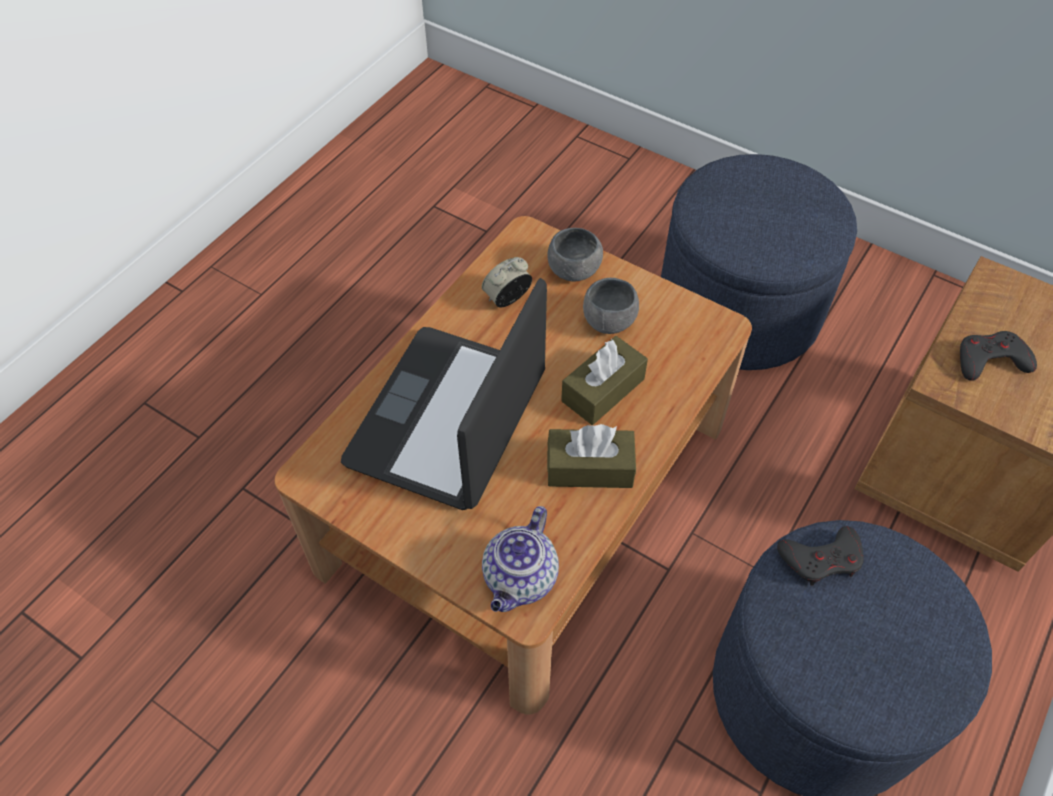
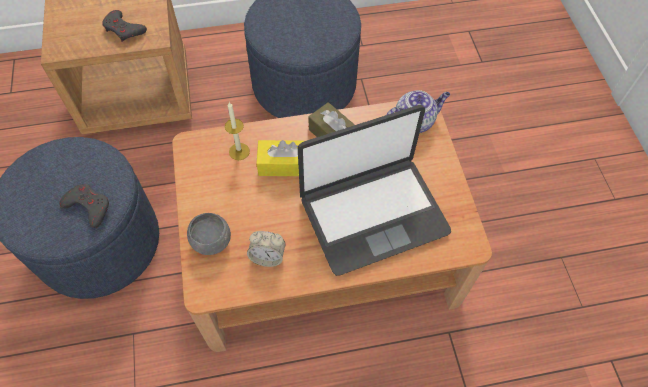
camera: 135 degrees left, 5 degrees up
(603, 390) = (285, 164): brown tissue box -> yellow tissue box
(609, 321) = (235, 195): grey bowl -> none
(666, 362) = (239, 151): none -> candle
(821, 559) = (288, 44): grey game controller -> grey game controller (88, 206)

